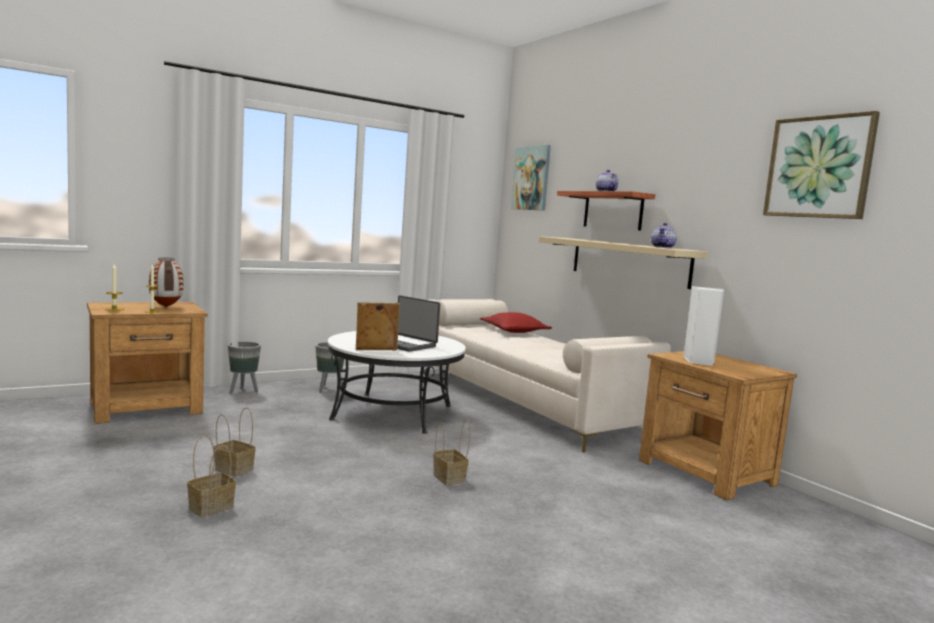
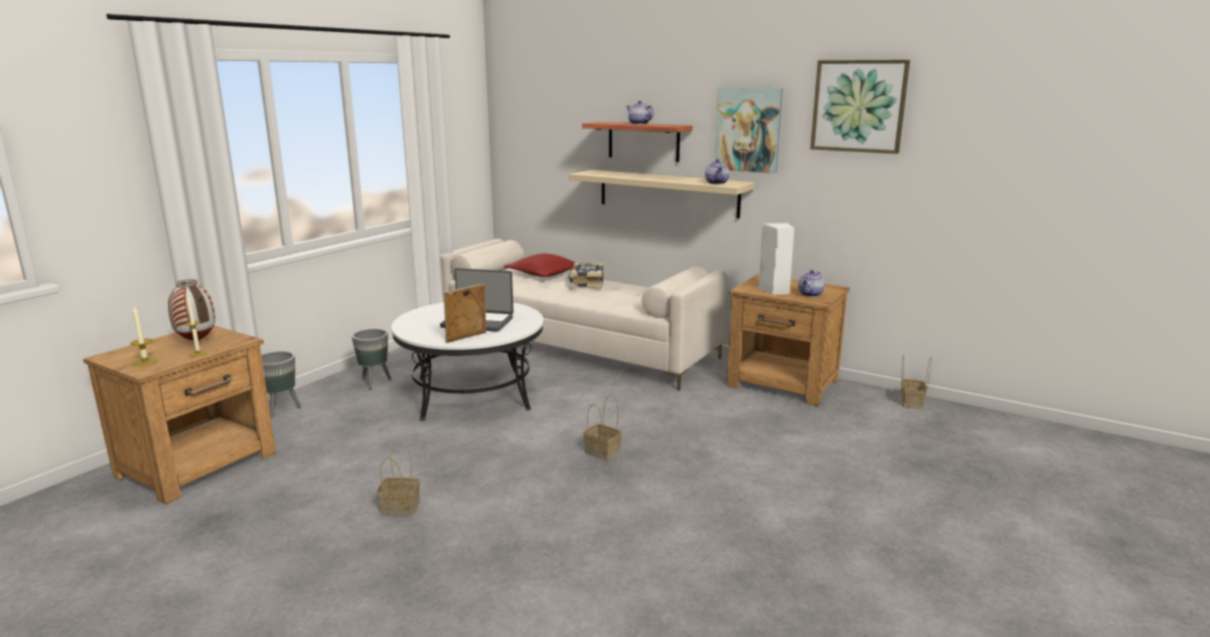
camera: 25 degrees left, 10 degrees up
(212, 507) = (432, 554): basket -> basket (910, 402)
(531, 178) = (531, 102): picture -> picture (748, 129)
(541, 341) = (586, 283): none -> book
(736, 370) = (810, 294): none -> teapot

